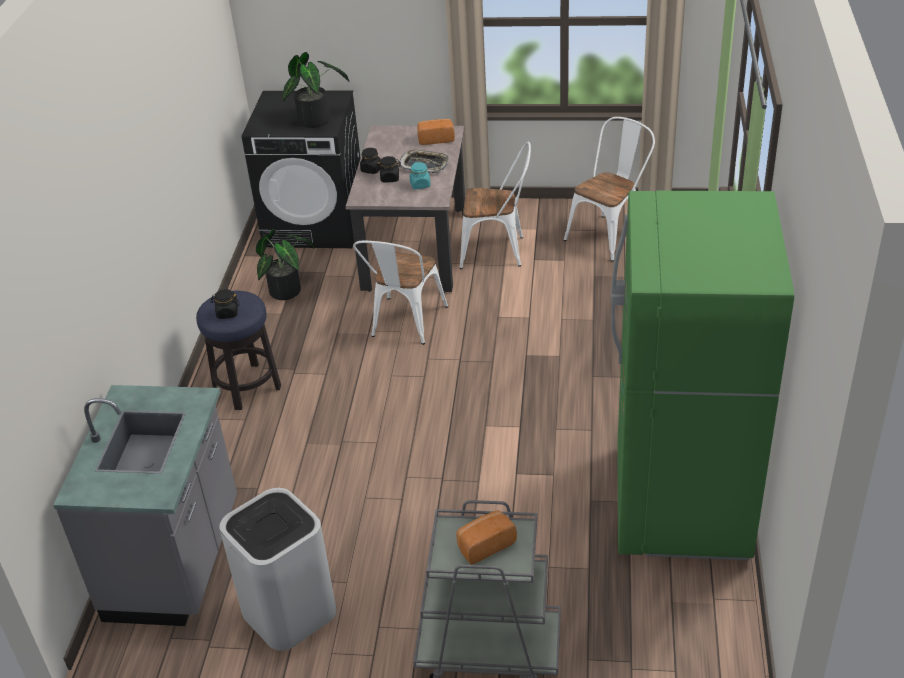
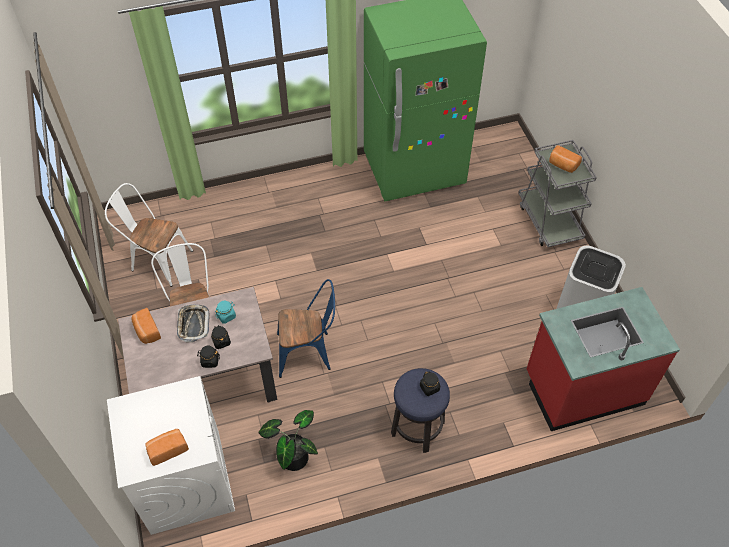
camera: 115 degrees left, 15 degrees up
(176, 561) = (583, 388): grey counter -> red counter
(275, 113) = (167, 449): none -> bread
(316, 223) = (185, 481): black washing machine -> white washing machine
(318, 120) = (174, 404): potted plant -> none
(405, 325) = (309, 352): white chair -> blue chair

